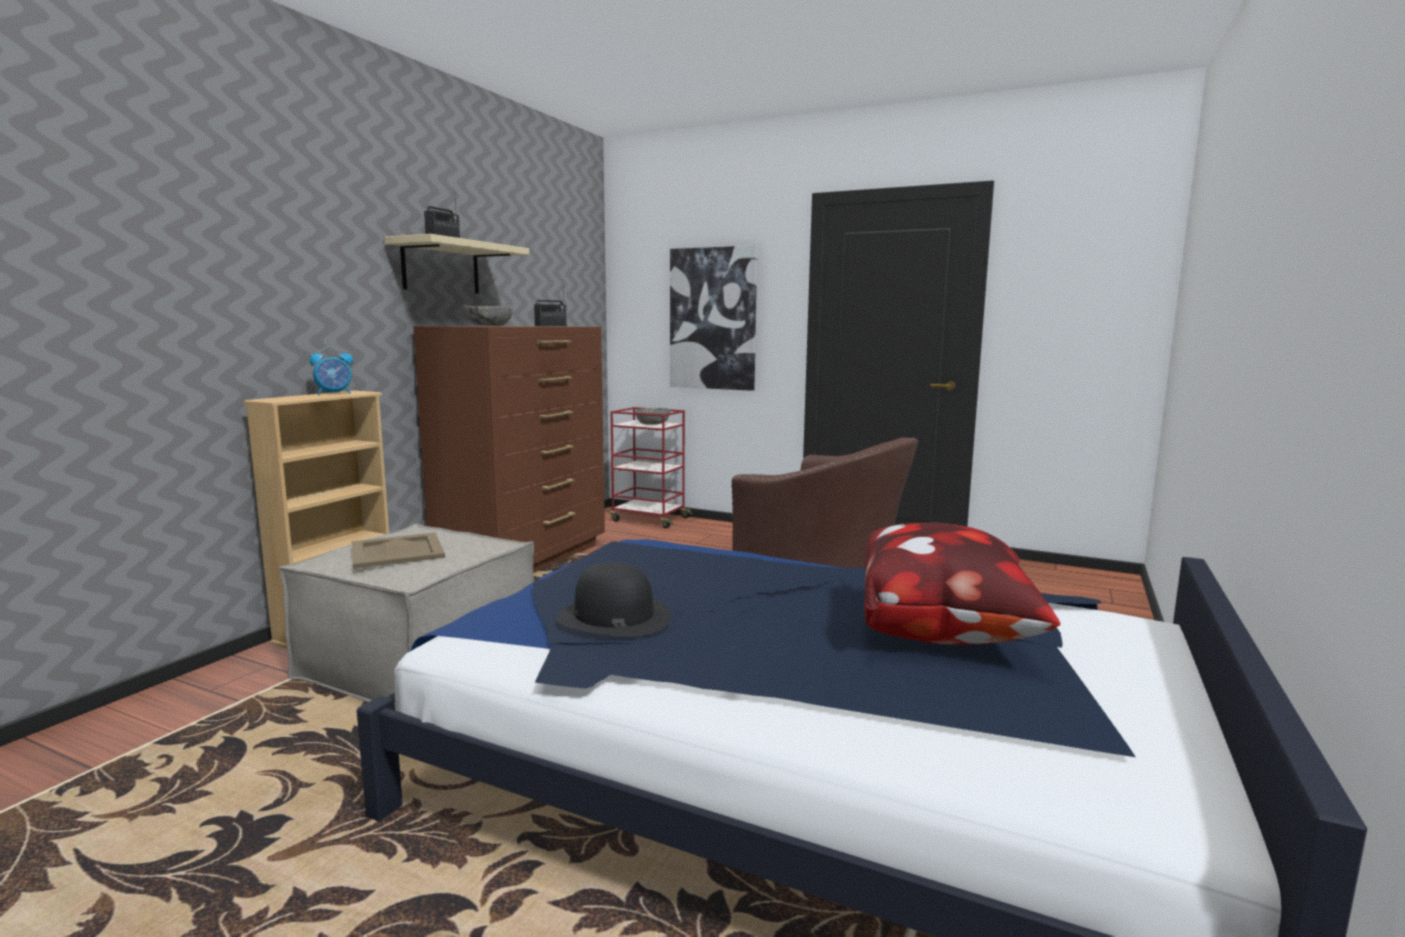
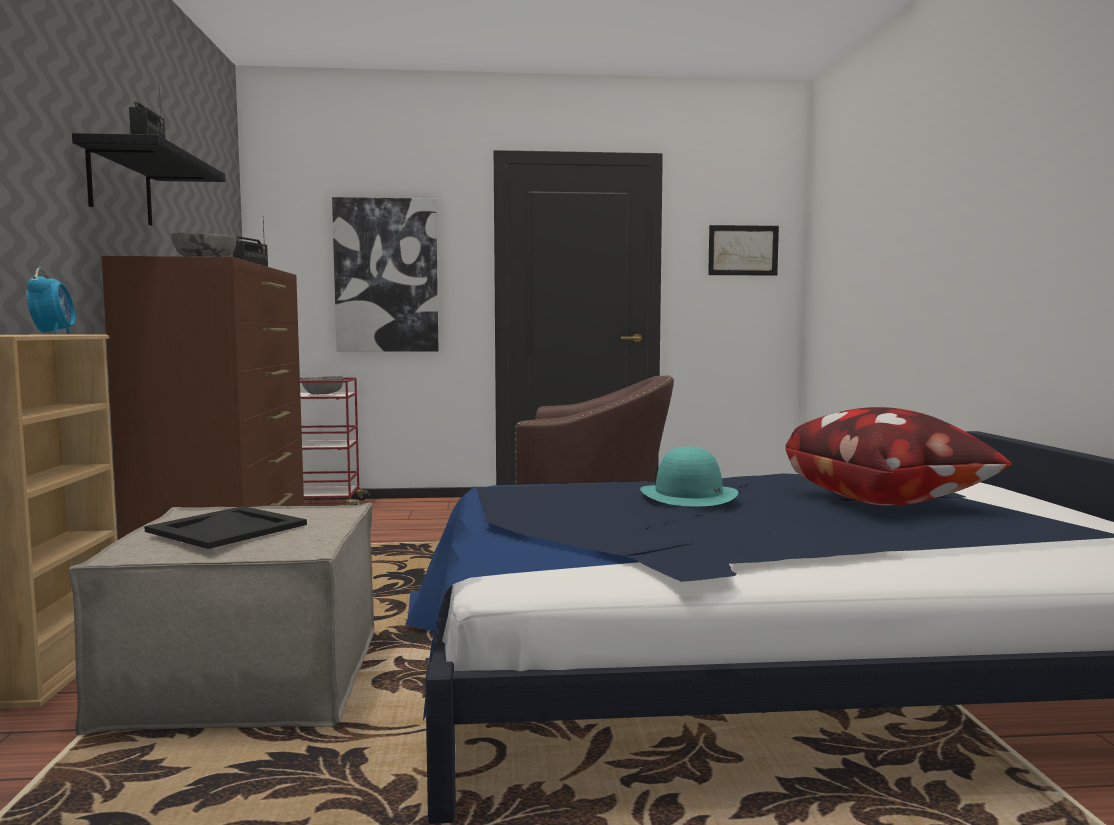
camera: 30 degrees left, 5 degrees down
(334, 393) = (53, 333): alarm clock -> alarm clock turned 45 degrees counterclockwise
(396, 551) = (225, 528): beige tray -> black tray
(441, 267) = (120, 185): beige shelf -> black shelf
(613, 617) = (637, 529): black hat -> none
(741, 585) = (689, 495): none -> turquoise hat
(1089, 288) = (743, 250): none -> picture

